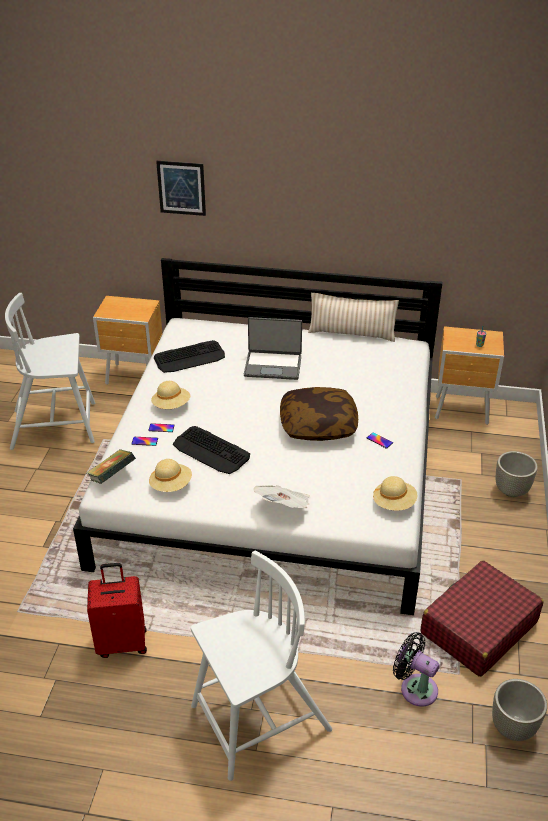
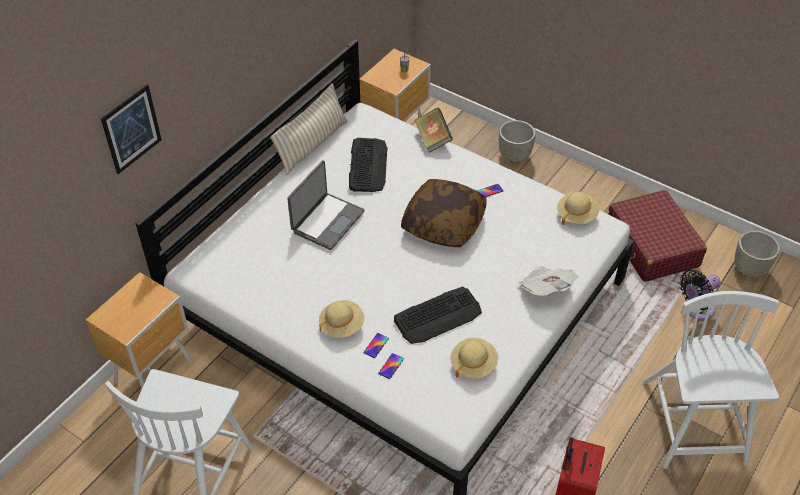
camera: 65 degrees left, 10 degrees up
(112, 477) = (434, 411): book -> book (433, 139)
(190, 357) = (264, 283): keyboard -> keyboard (367, 165)

